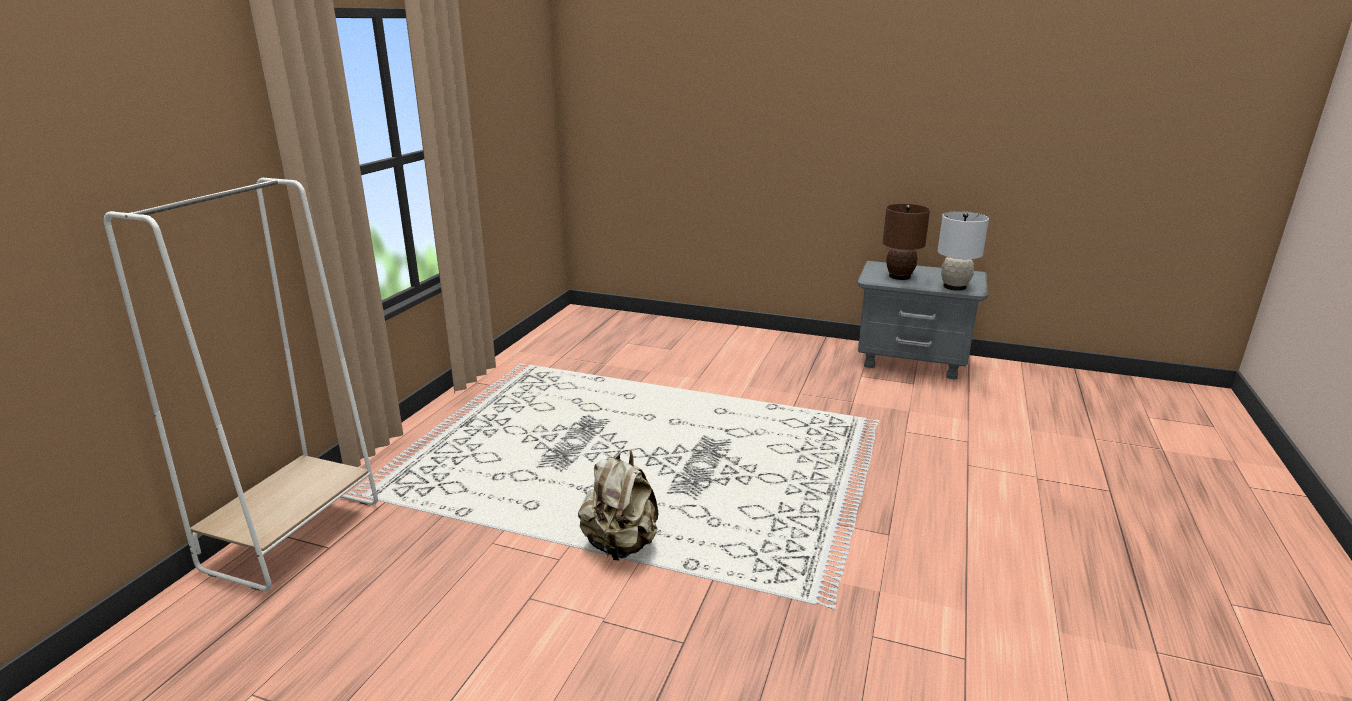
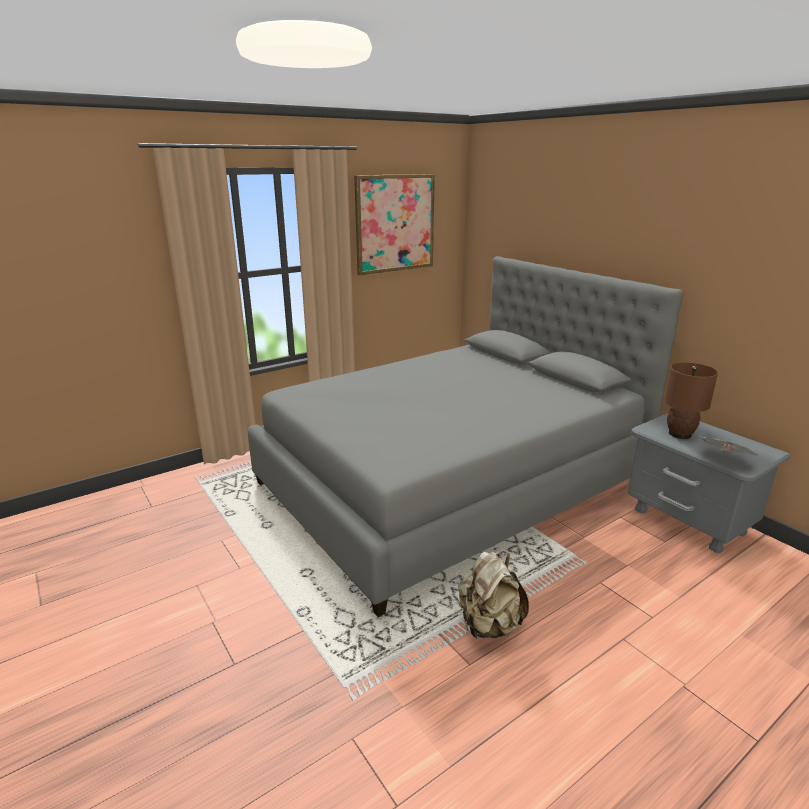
camera: 35 degrees right, 0 degrees up
(293, 536) = (146, 493): clothes rack -> none
(498, 88) = (395, 223): none -> picture
(620, 545) = (282, 576): beige backpack -> beige backpack (489, 625)
(682, 395) = (452, 482): none -> grey bed
(954, 287) = (724, 459): white table lamp -> newspaper

